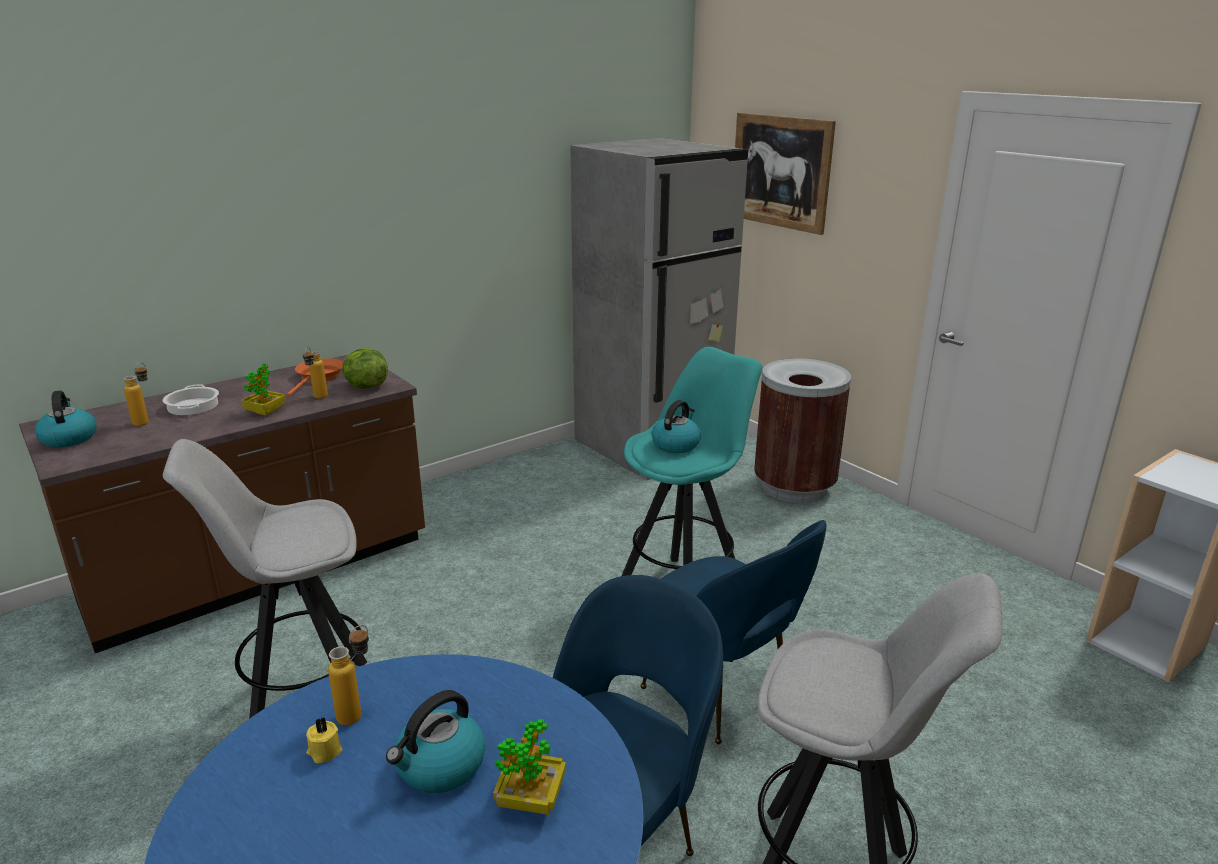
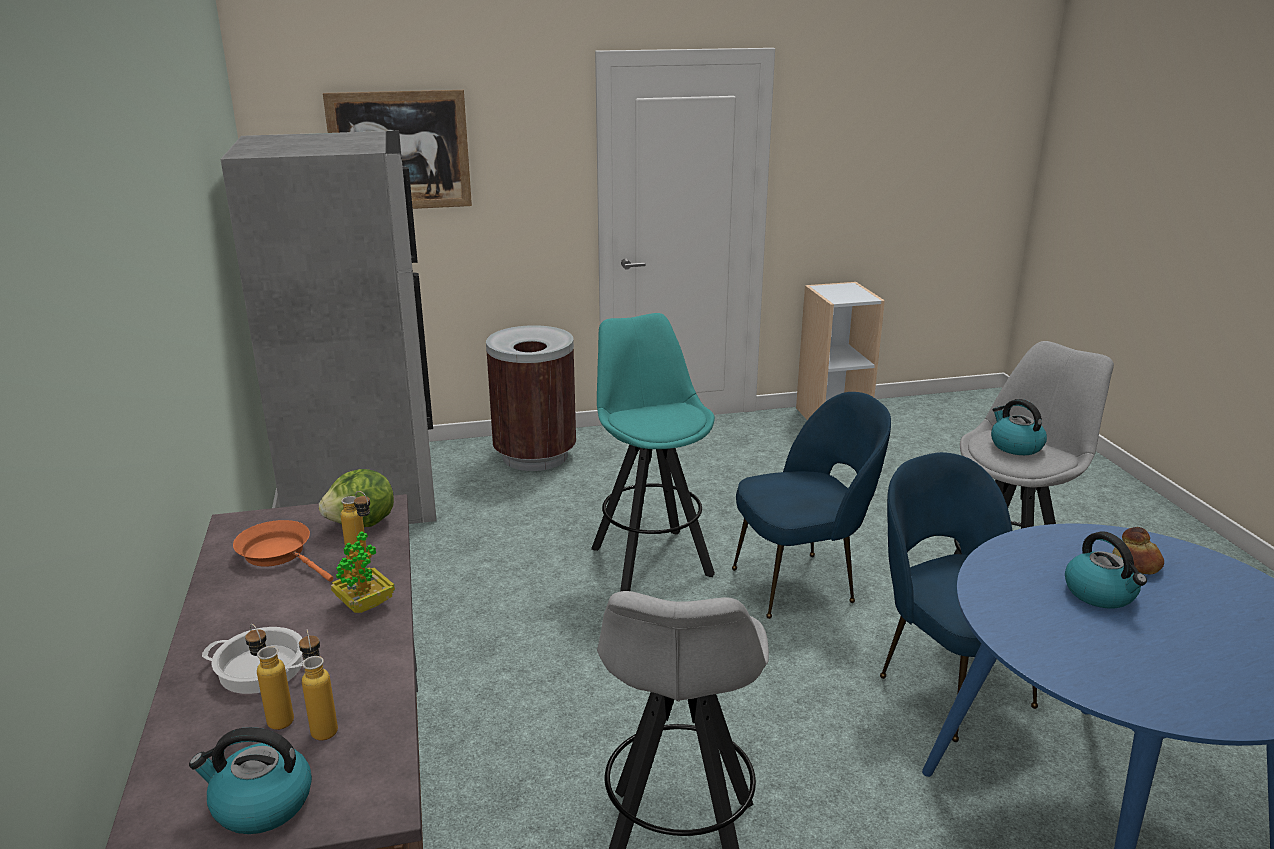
camera: 65 degrees left, 0 degrees up
(324, 751) = (1079, 642): yellow candle -> none
(358, 712) = (1031, 621): bottle -> bottle (323, 725)
(531, 799) = (1135, 565): potted plant -> bread
(676, 444) = (646, 415): kettle -> kettle (1015, 446)

